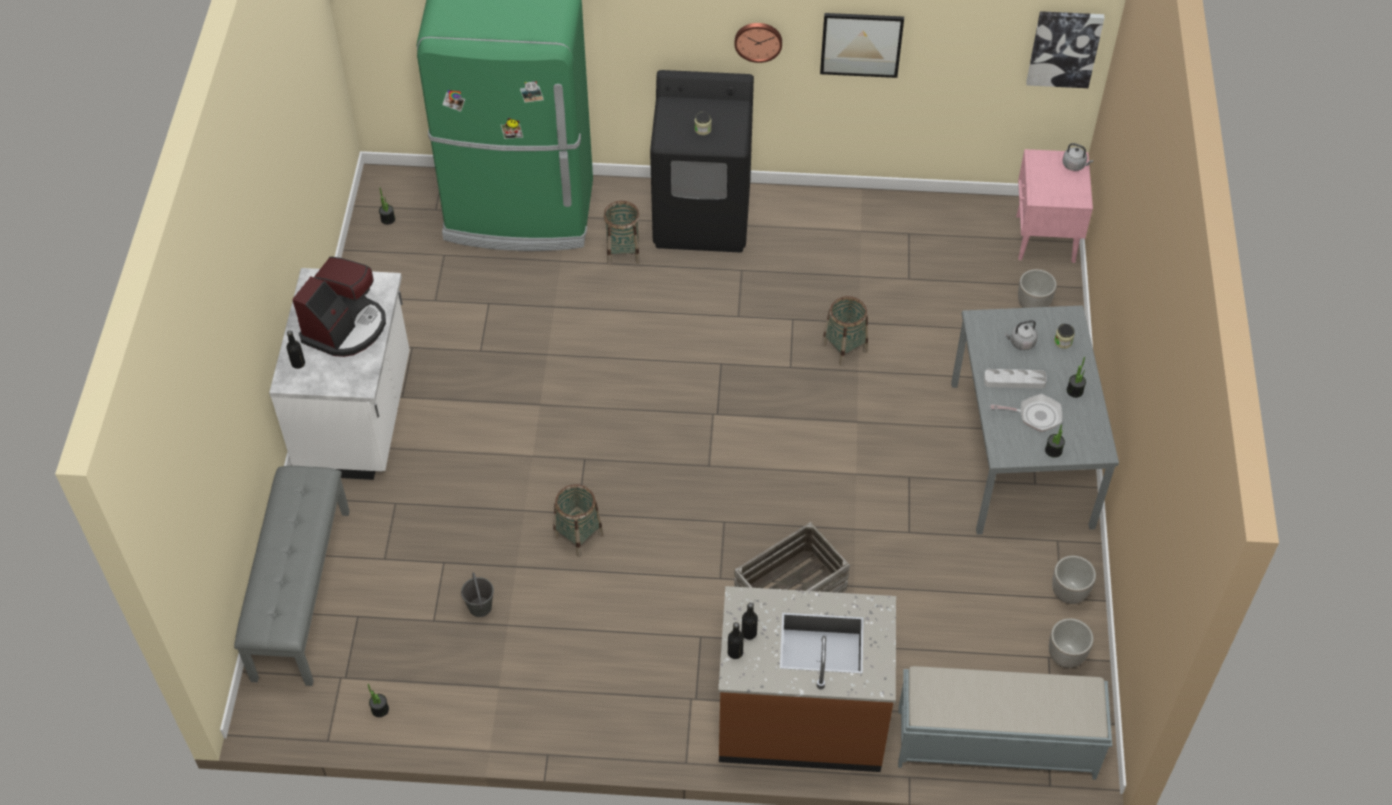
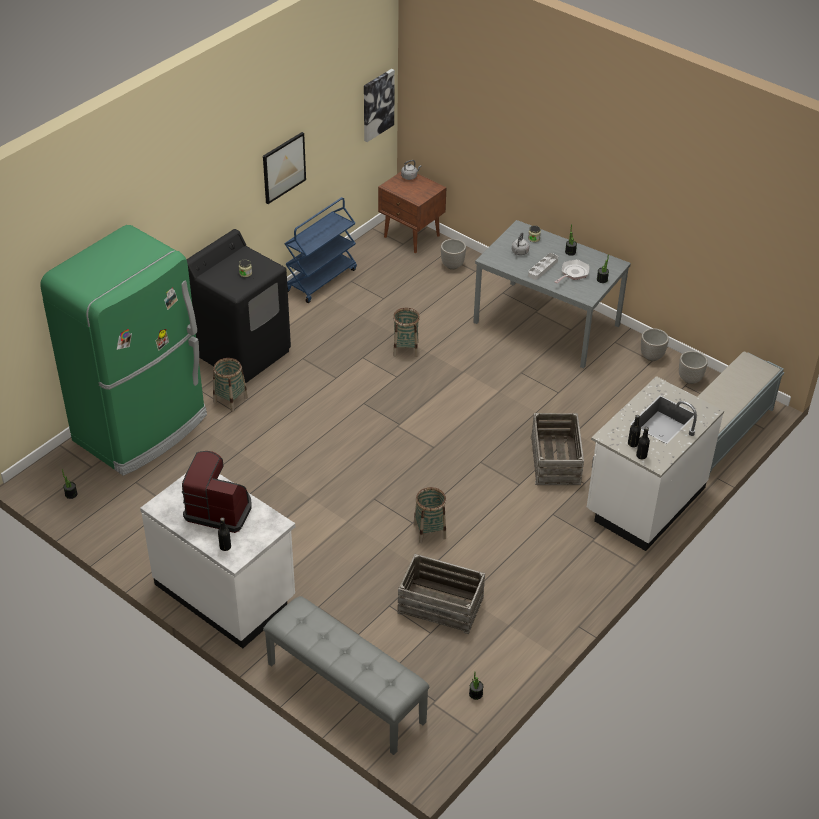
camera: 55 degrees left, 10 degrees down
(345, 327) = (219, 509): coffee machine -> coffee machine turned 45 degrees counterclockwise
(480, 607) = (441, 604): grey bucket -> crate
(758, 40) = (231, 201): wall clock -> none
(801, 718) = (644, 501): brown counter -> white counter
(884, 207) = (321, 279): none -> blue cart
(1044, 239) = (412, 236): pink nightstand -> brown nightstand

